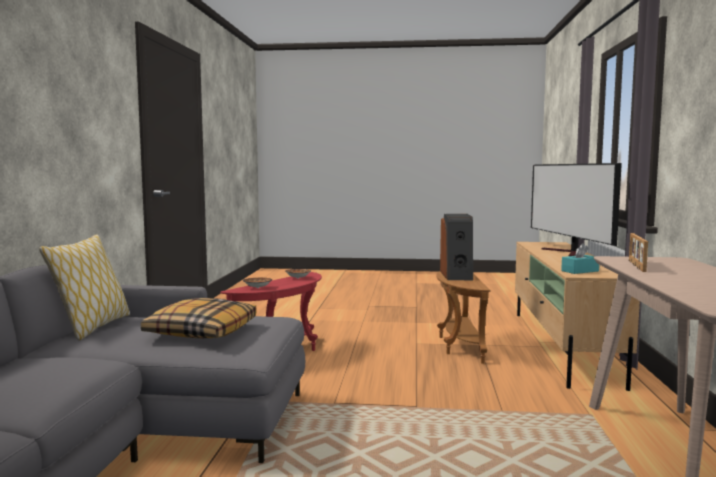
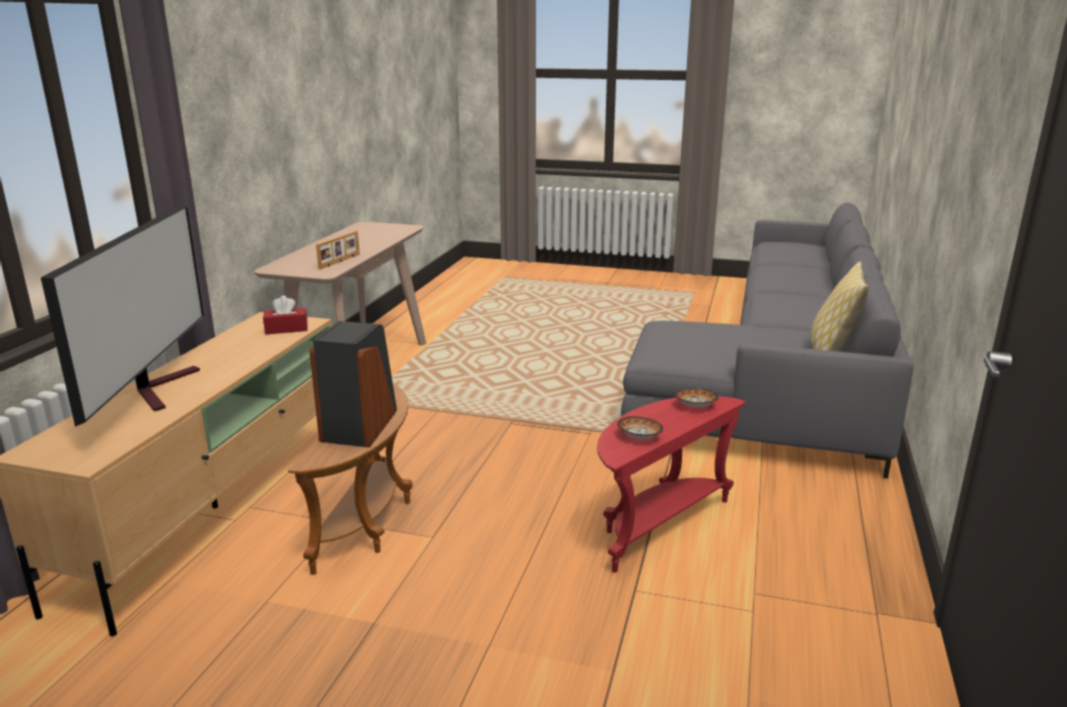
camera: 170 degrees left, 15 degrees up
(201, 331) = (714, 336): pillow -> none
(580, 271) = (286, 329): turquoise tissue box -> red tissue box

